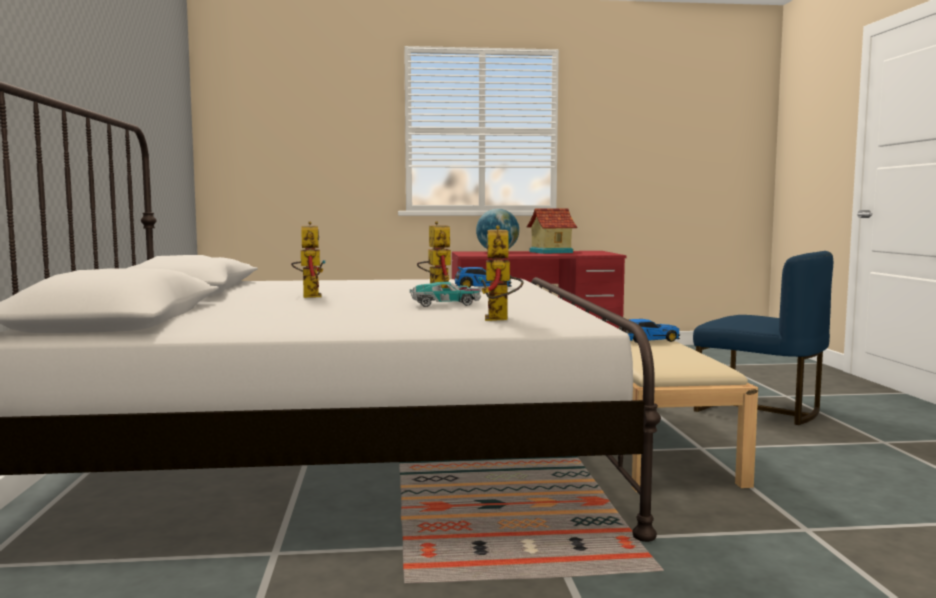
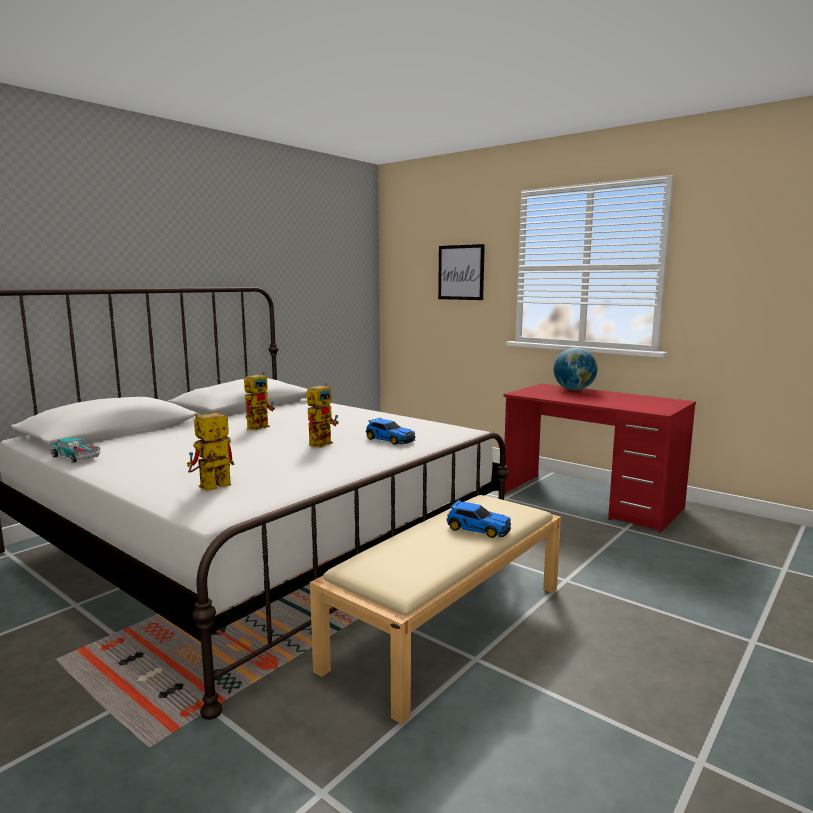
camera: 45 degrees right, 5 degrees up
(328, 133) = (461, 272): none -> picture
(446, 304) = (271, 458): toy car -> toy car (76, 457)
(550, 252) = (616, 398): toy house -> none
(759, 409) = (663, 645): blue chair -> none

